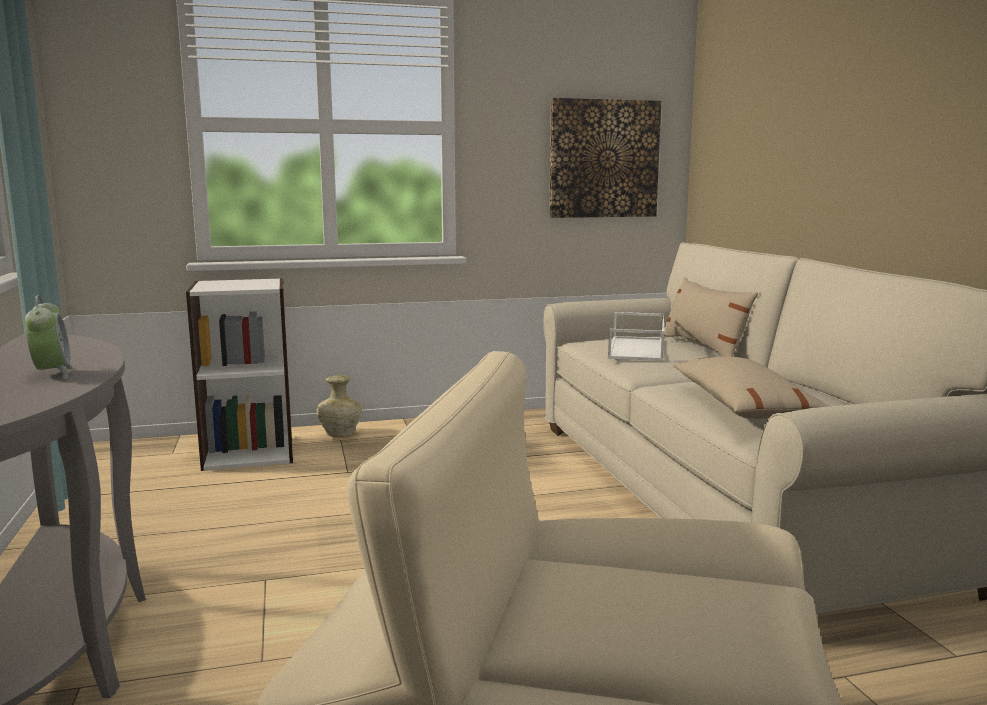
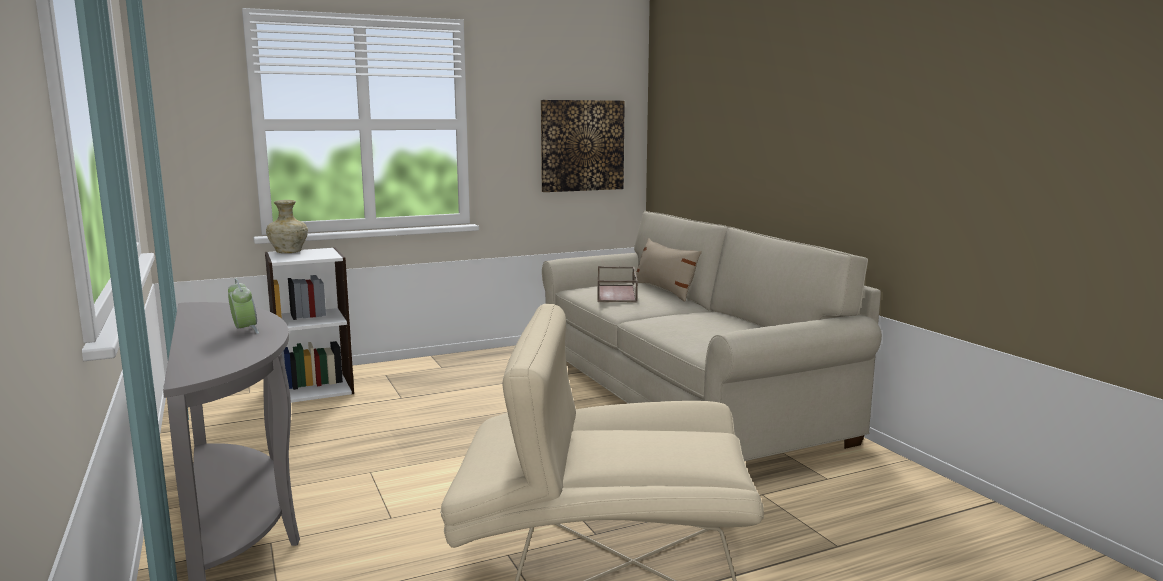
camera: 10 degrees left, 0 degrees up
(340, 434) = (384, 370): beige vase -> beige vase (289, 252)
(637, 349) = (617, 294): white tray -> brown tray
(743, 405) = (695, 331): beige pillow -> none

